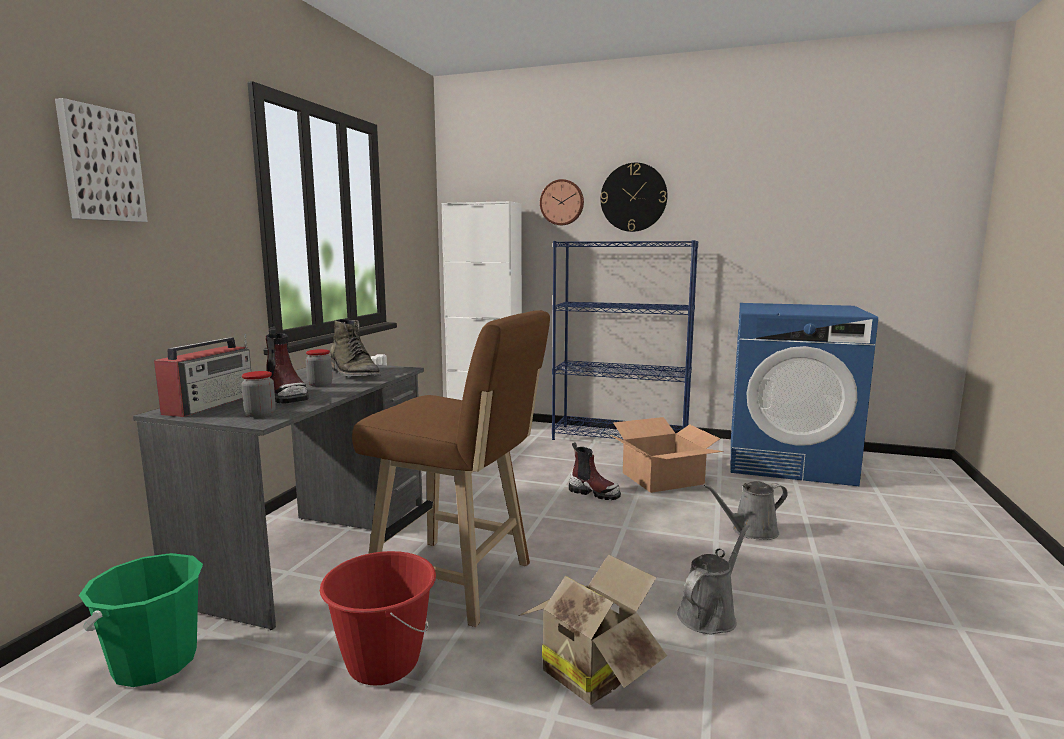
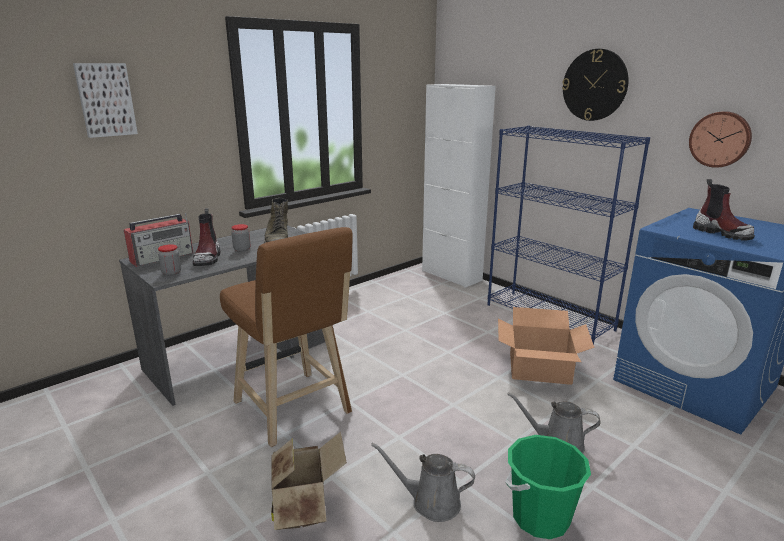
camera: 30 degrees right, 10 degrees up
(155, 663) = (111, 405): green bucket -> green bucket (540, 517)
(383, 662) = (202, 450): red bucket -> none
(562, 202) = (530, 86): wall clock -> wall clock (720, 139)
(594, 493) = (465, 366): boot -> boot (722, 233)
(709, 614) = (431, 502): grey watering can -> grey watering can turned 150 degrees counterclockwise

